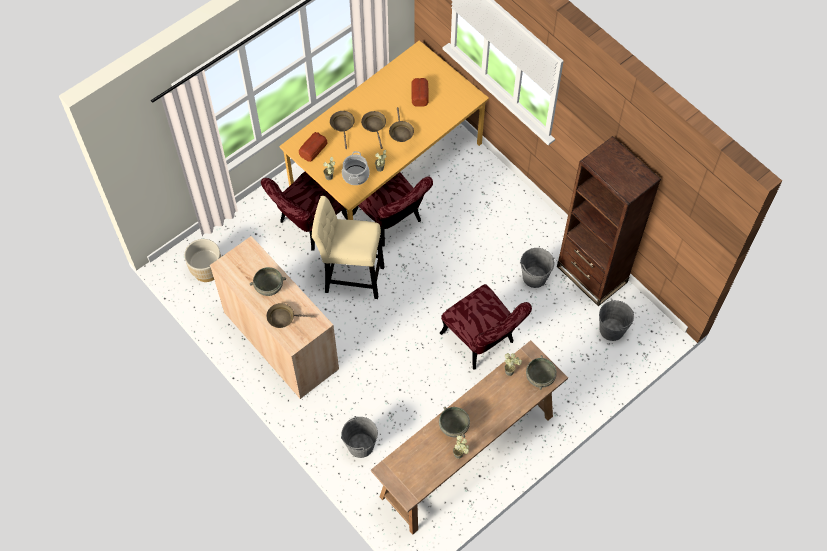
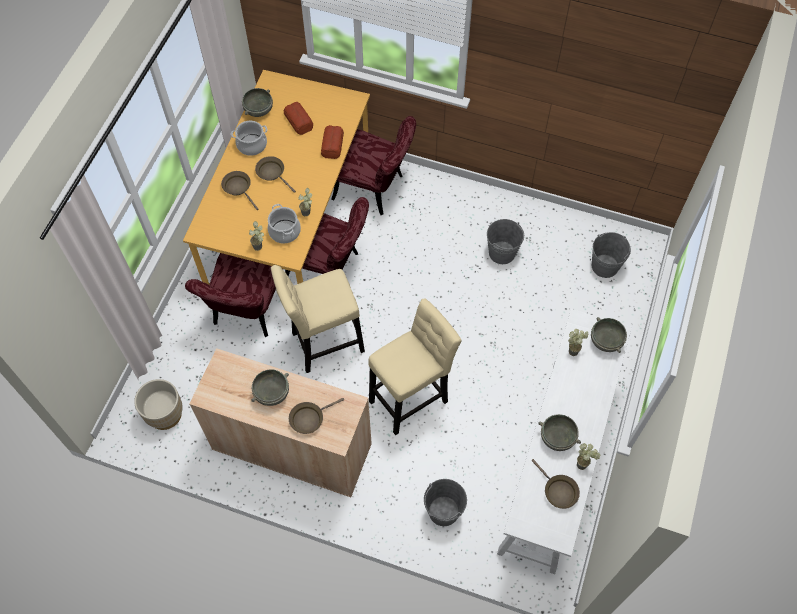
camera: 30 degrees left, 0 degrees up
(313, 149) = (222, 226): bread -> bread (332, 145)
(373, 97) = (252, 145): none -> cooking pot
(390, 352) = (411, 398): none -> beige stool
(395, 71) = (258, 110): none -> grey bowl
(400, 132) = (303, 166): brown frying pan -> brown frying pan (558, 491)
(466, 456) = (554, 463): brown console table -> white console table
(482, 342) = (495, 341): red chair -> red chair (375, 189)
(591, 274) = (552, 224): brown bookcase -> none

